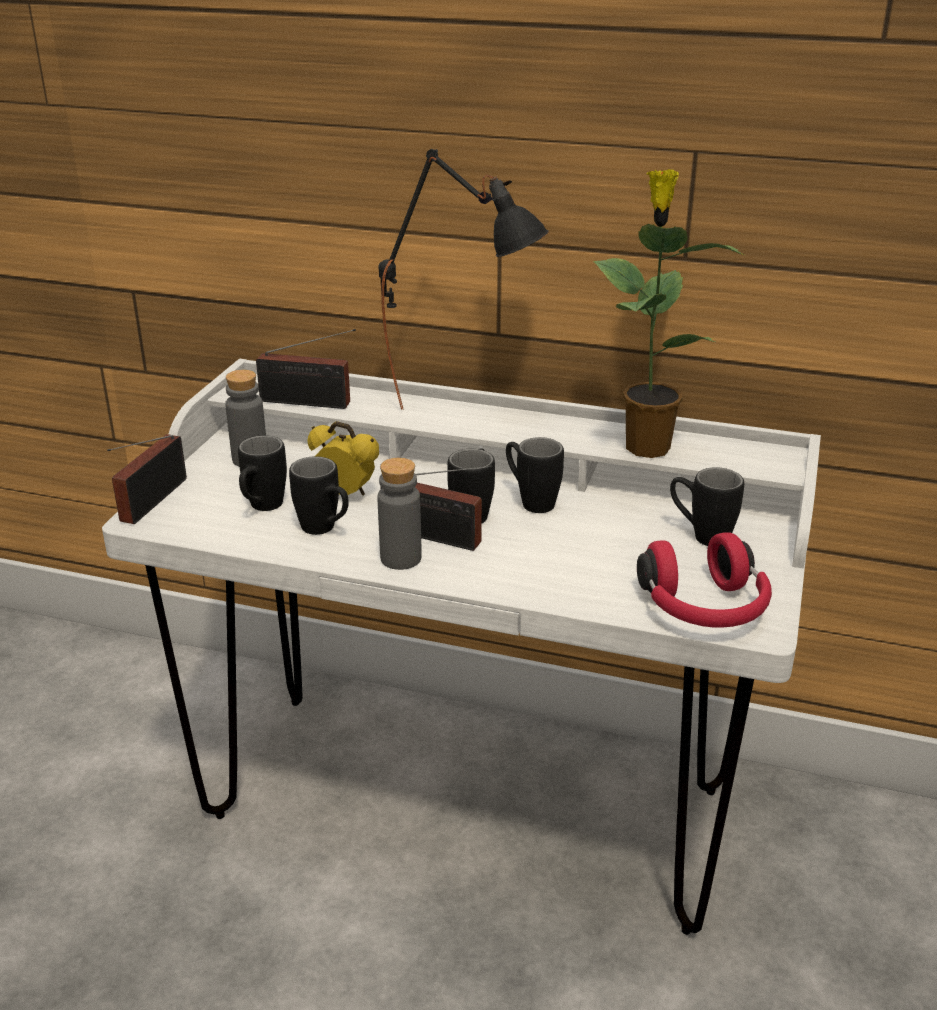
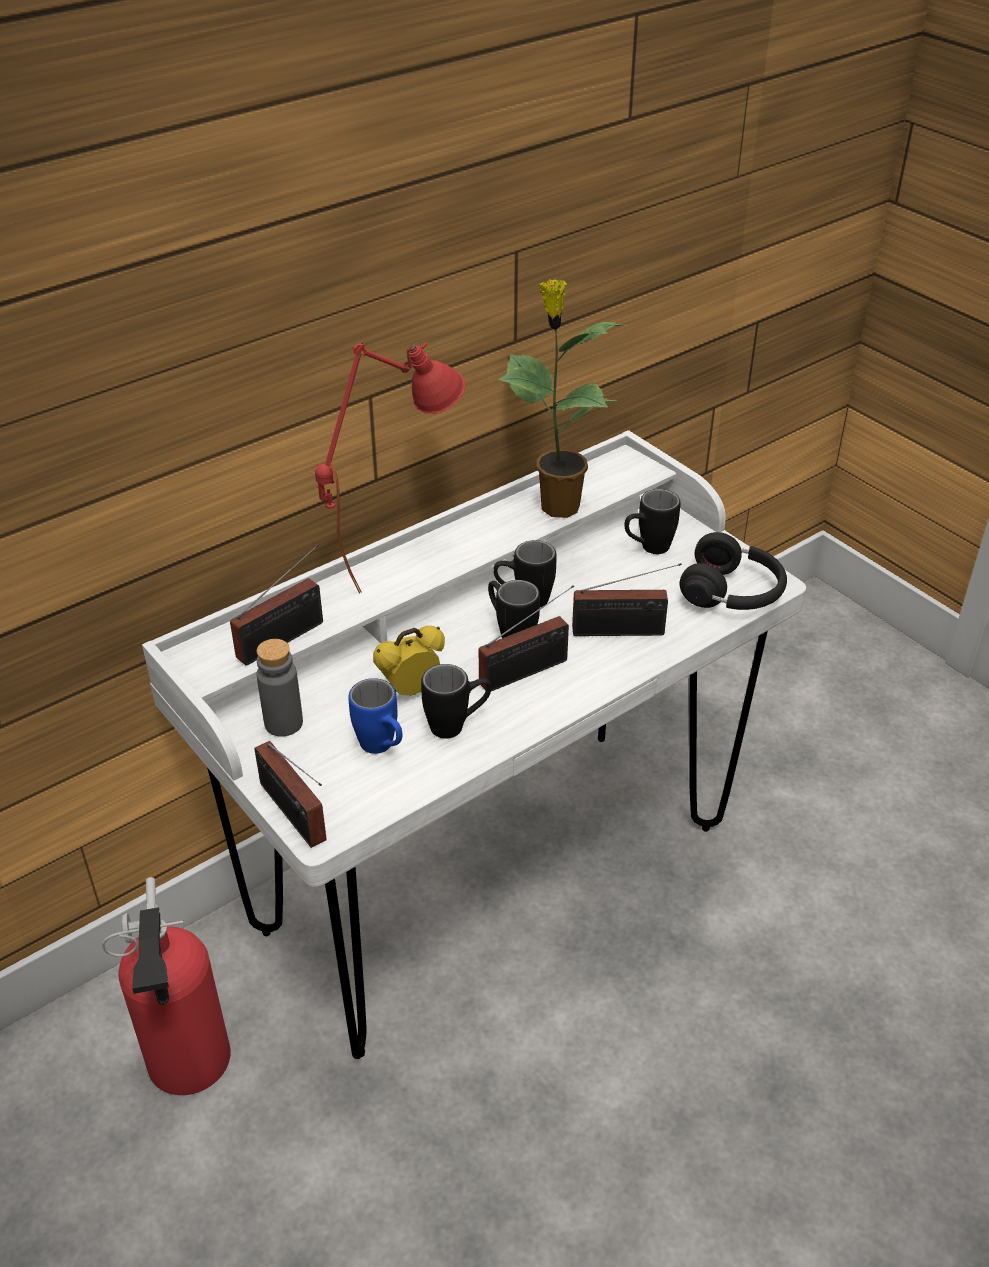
camera: 55 degrees left, 10 degrees up
(145, 730) = (189, 1067): none -> fire extinguisher
(261, 508) = (382, 749): black mug -> blue mug
(400, 558) = (541, 702): grey bottle -> none
(461, 409) = (396, 562): black table lamp -> red table lamp
(555, 566) = (623, 631): none -> radio
(704, 609) = (733, 594): red headphones -> black headphones

